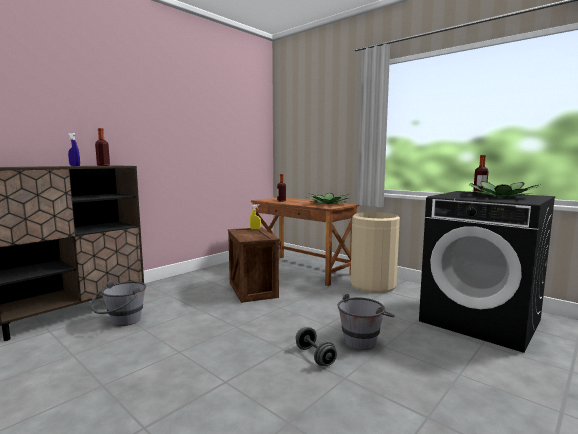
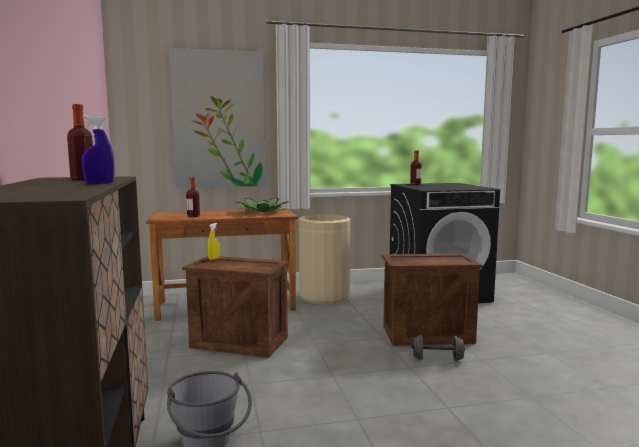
camera: 55 degrees left, 0 degrees up
(327, 133) = (219, 120): none -> picture
(364, 340) = (428, 334): grey bucket -> crate
(501, 196) = (448, 186): potted plant -> none

